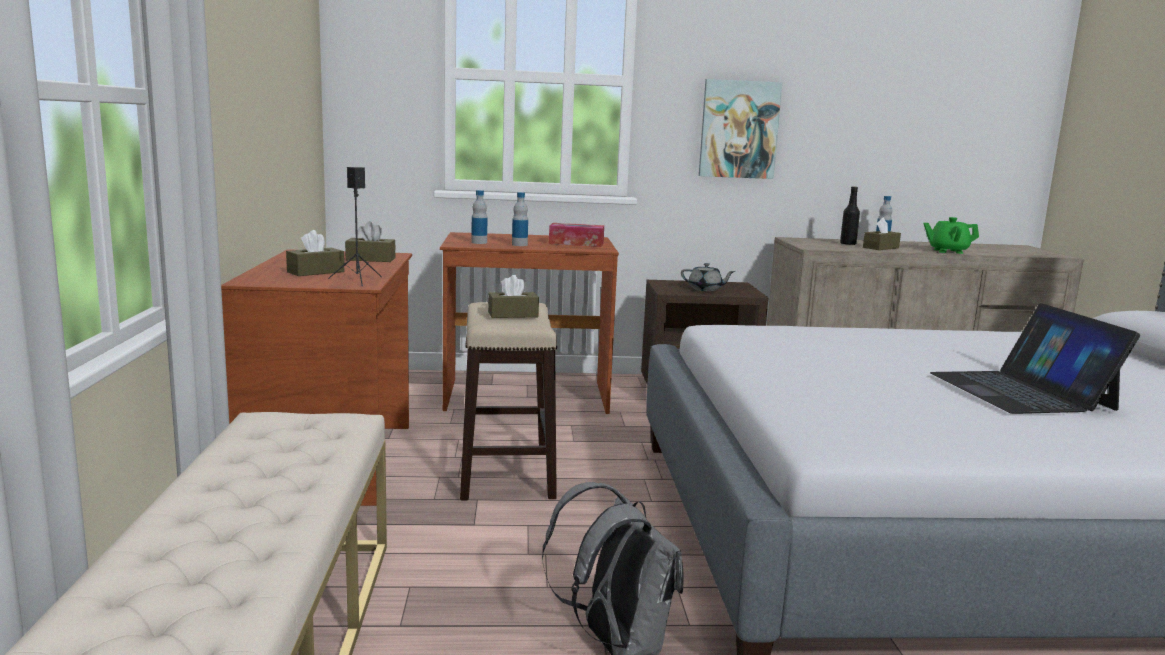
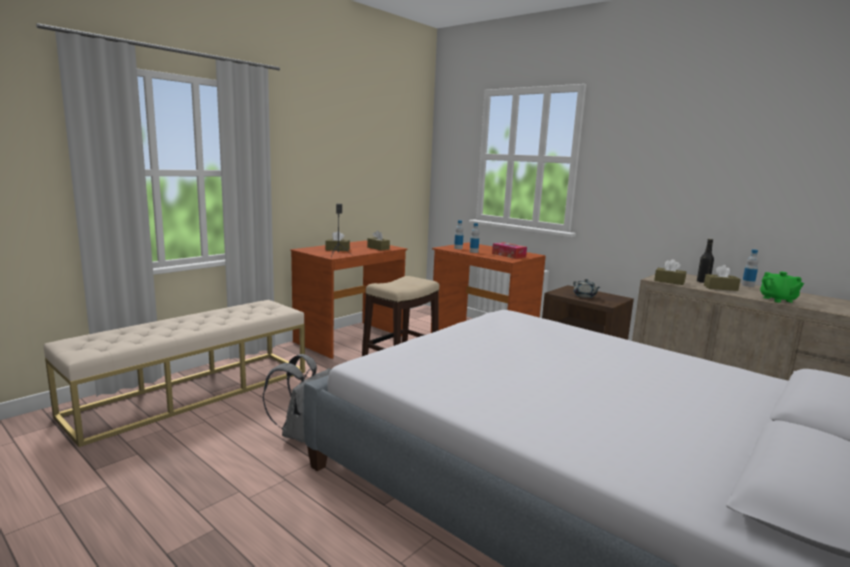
camera: 45 degrees right, 0 degrees up
(513, 315) = (405, 283): brown tissue box -> brown tissue box (669, 281)
(739, 129) = (645, 192): picture -> none
(947, 251) = (777, 299): green teapot -> green teapot turned 150 degrees counterclockwise
(1021, 391) = (562, 384): laptop -> none

